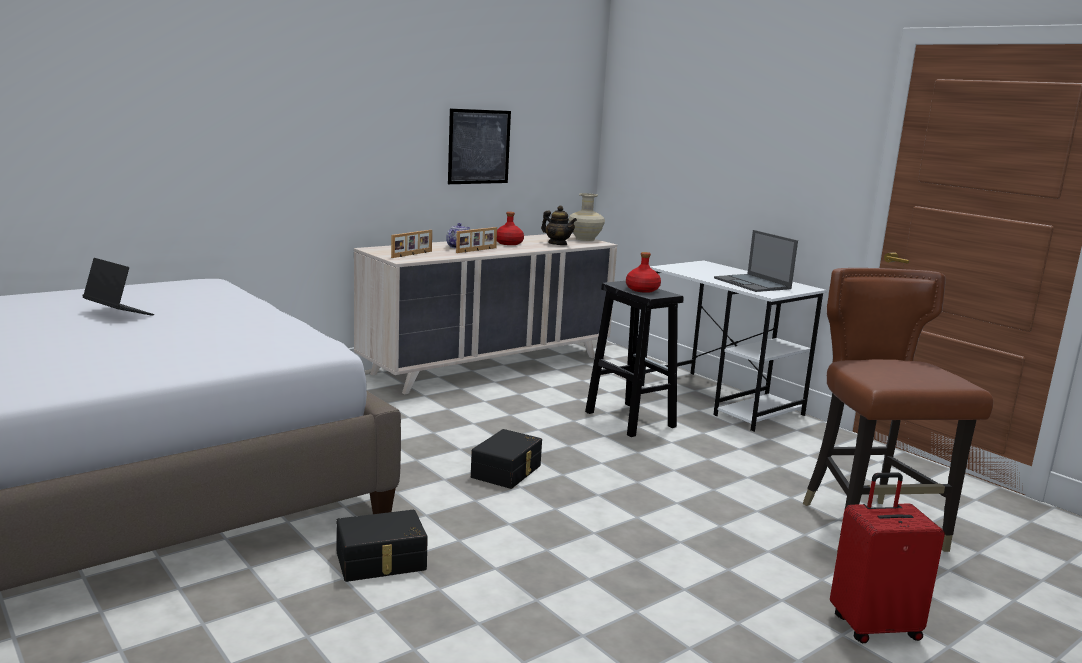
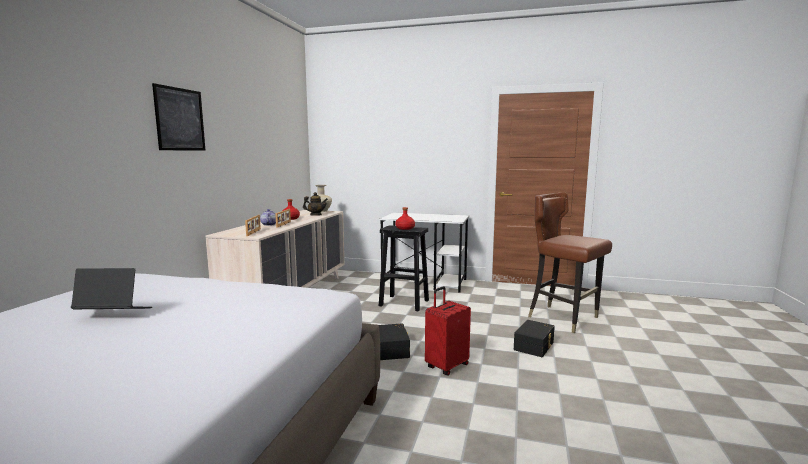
camera: 35 degrees left, 5 degrees down
(381, 562) = (415, 430): black storage box -> black storage box (535, 346)
(479, 147) = (260, 161): picture -> picture (180, 119)
(753, 283) = (439, 218): laptop -> none
(873, 626) = (631, 357): red suitcase -> red suitcase (446, 366)

